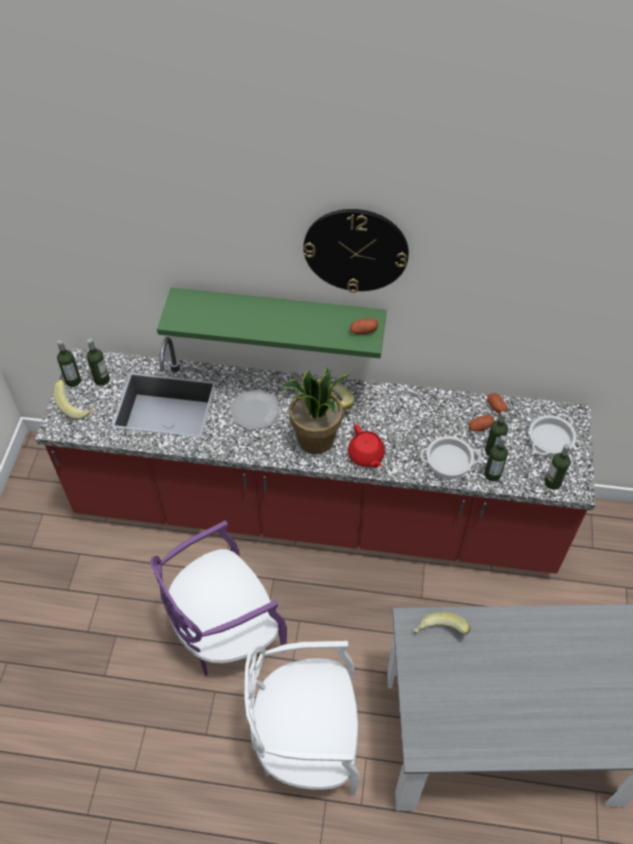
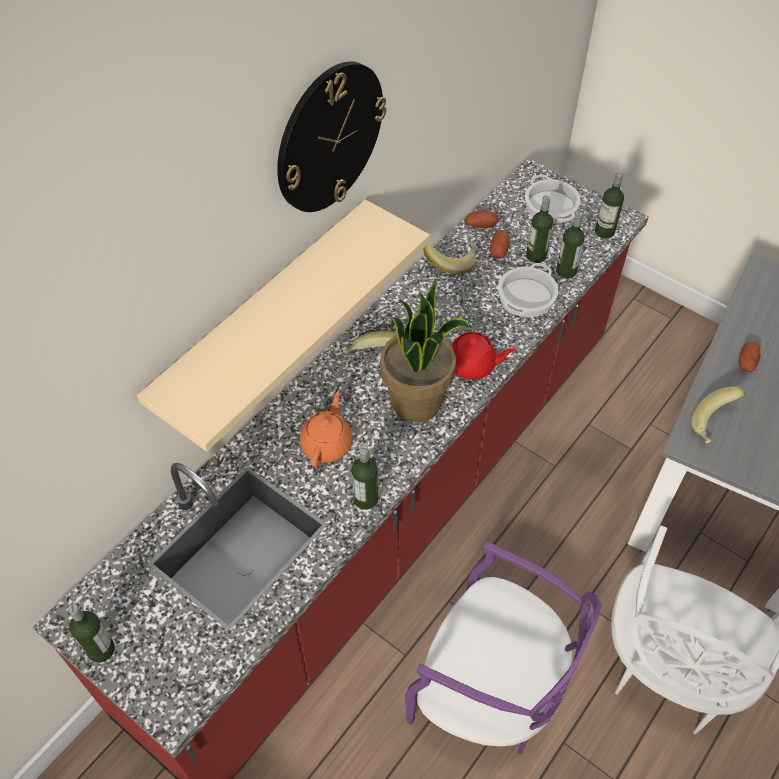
camera: 60 degrees left, 0 degrees up
(77, 407) = (156, 664): banana -> banana (451, 263)
(102, 379) = (130, 607): bottle -> bottle (365, 499)
(225, 631) = (489, 691): purple chair -> purple chair turned 60 degrees counterclockwise
(255, 410) = (327, 444): plate -> orange teapot
(278, 315) = (264, 314): green shelf -> beige shelf
(363, 331) = (384, 233): potato -> potato (746, 362)

